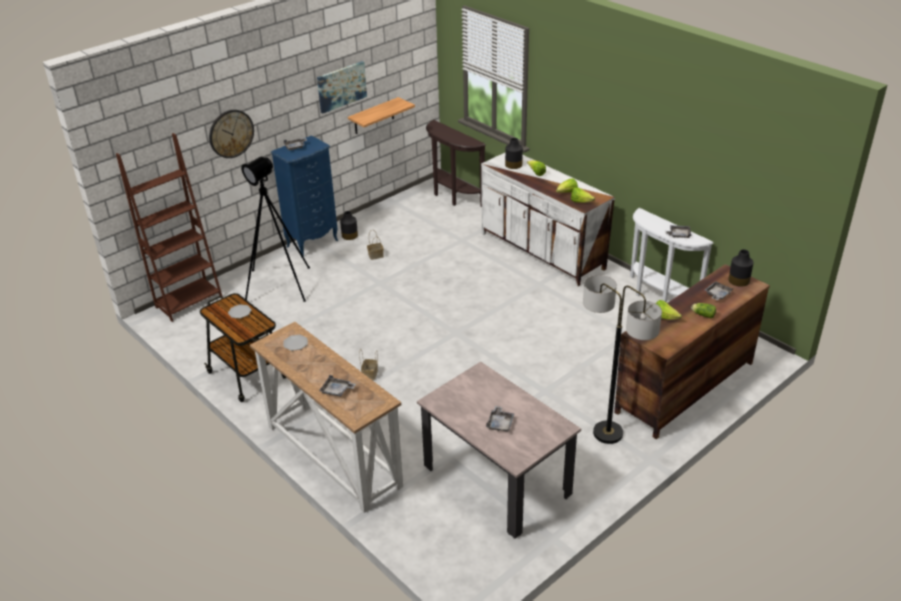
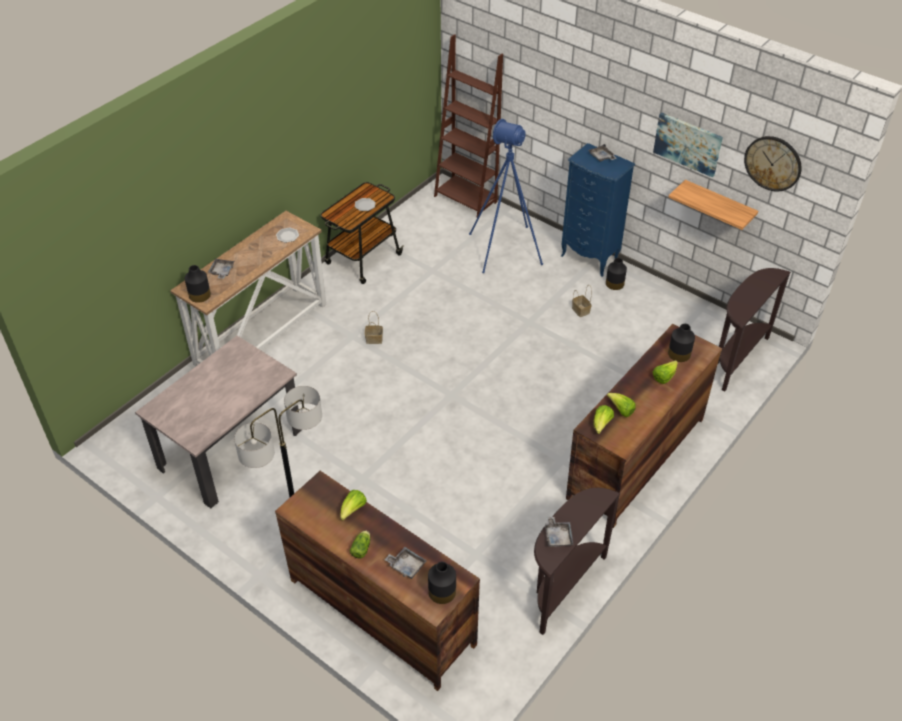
camera: 80 degrees right, 10 degrees up
(231, 133) = (556, 96): wall clock -> wall clock (773, 163)
(277, 286) = (505, 249): black floor lamp -> blue floor lamp
(371, 407) = (199, 295): none -> black vase
(500, 423) = (204, 395): grey tray -> none
(542, 252) = (634, 458): white cabinet -> brown cabinet
(658, 297) = (562, 586): white console table -> brown console table

